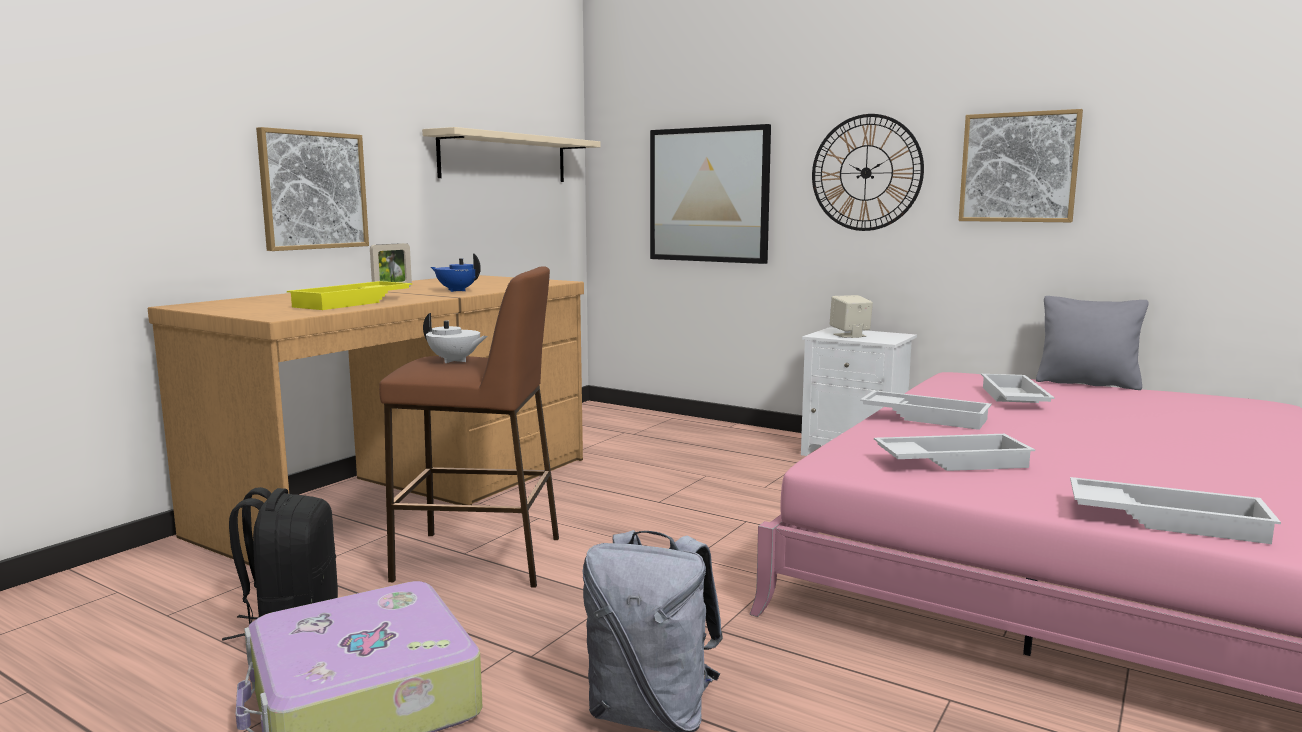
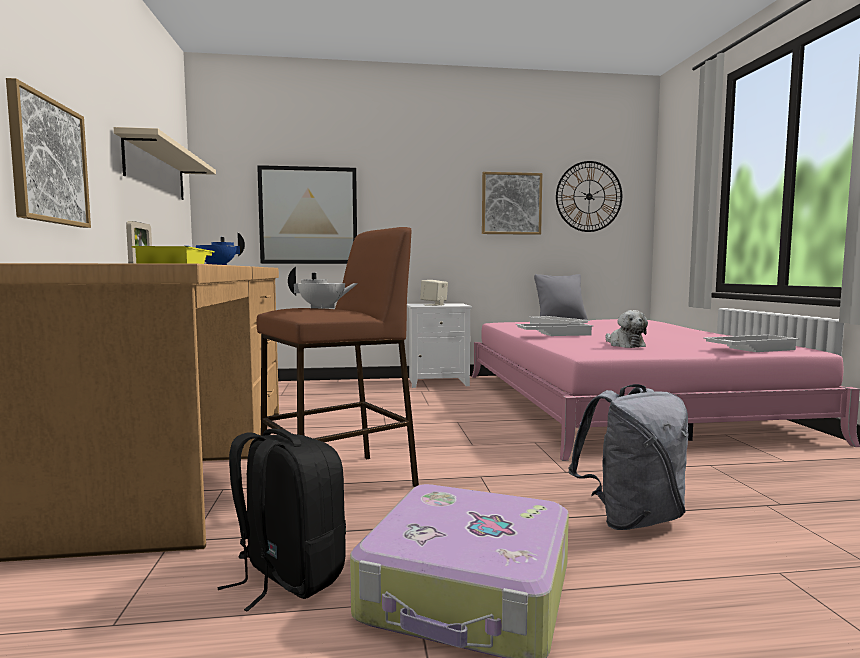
camera: 40 degrees left, 5 degrees down
(866, 173) = (423, 204): wall clock -> wall clock (589, 196)
(951, 461) = (624, 345): white tray -> plush toy

